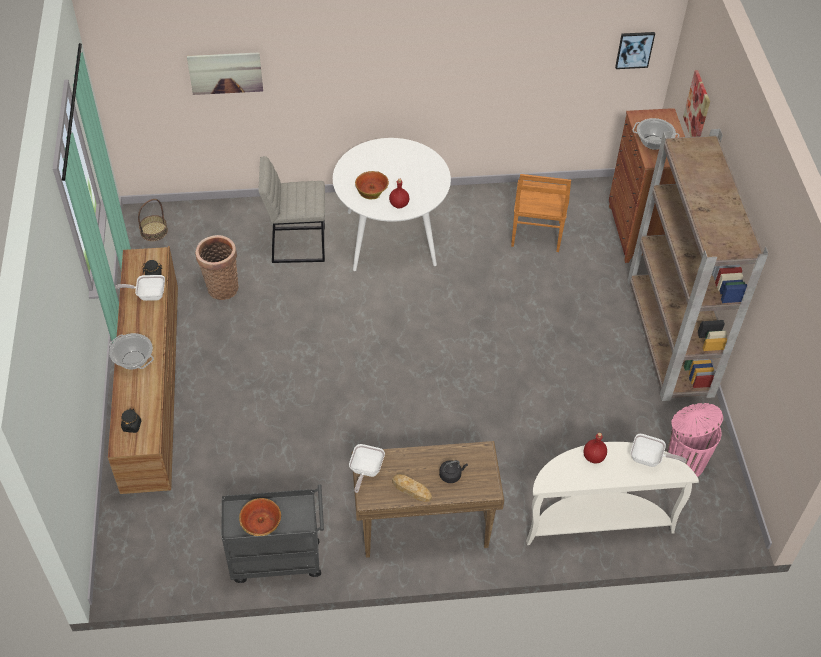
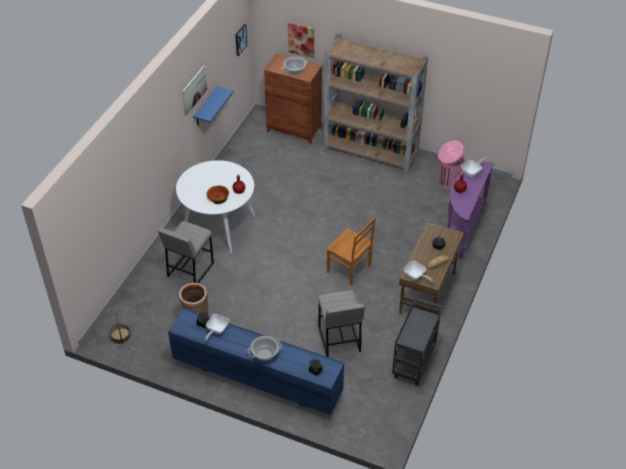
camera: 60 degrees left, 5 degrees down
(153, 393) = (257, 380): brown cabinet -> blue cabinet
(225, 73) = (111, 200): picture -> picture (194, 90)
(261, 522) = (418, 334): bowl -> none
(269, 454) = (339, 340): none -> grey chair
(502, 92) = (206, 107): none -> blue shelf
(536, 235) = (265, 168): brown chair -> brown chair (350, 269)
(596, 521) = (463, 227): white console table -> purple console table

